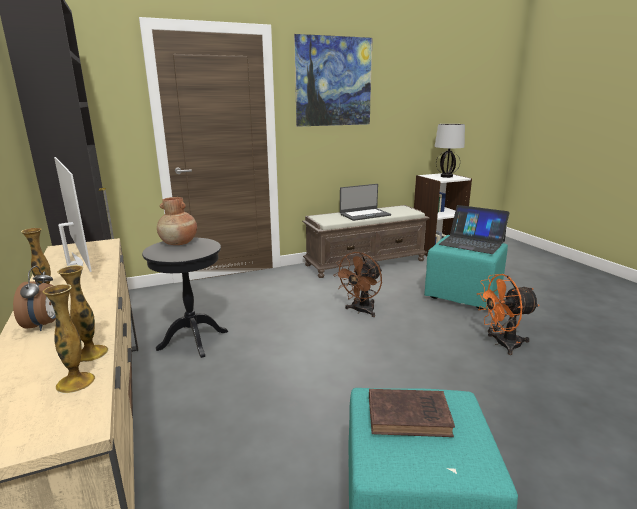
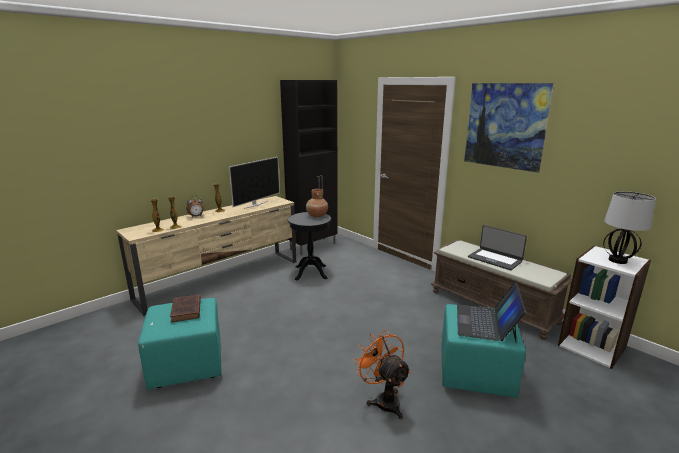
camera: 70 degrees right, 0 degrees up
(361, 311) = (389, 319): brown fan -> none

